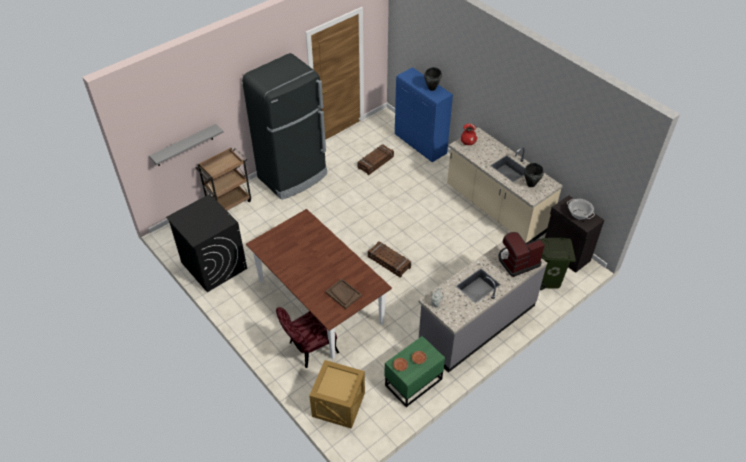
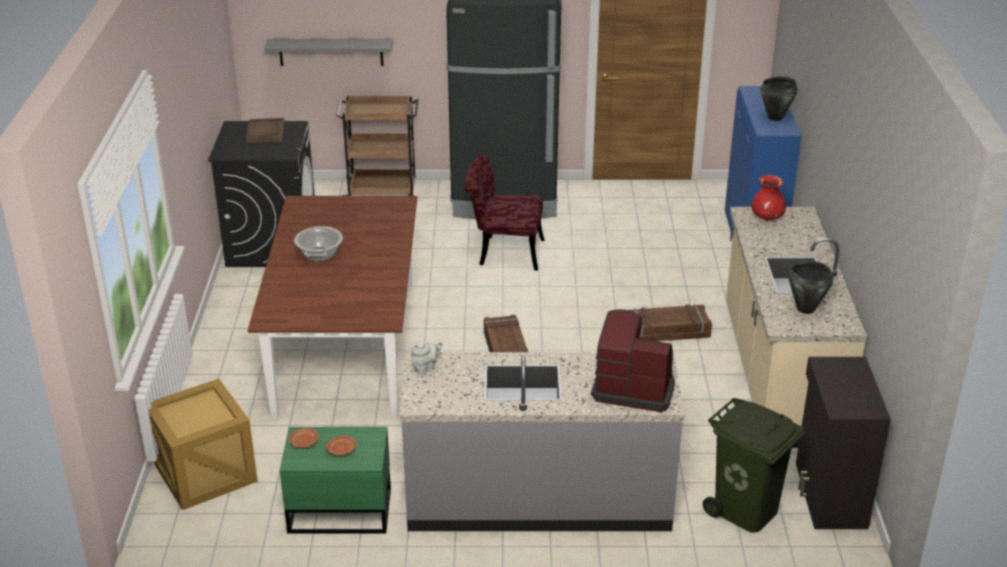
camera: 40 degrees right, 15 degrees down
(308, 349) = (256, 391): red chair -> red chair (503, 252)
(343, 294) = (324, 303): brown tray -> brown tray (265, 132)
(376, 162) = (649, 234): crate -> crate (667, 332)
(578, 214) = (847, 389): cooking pot -> cooking pot (319, 255)

